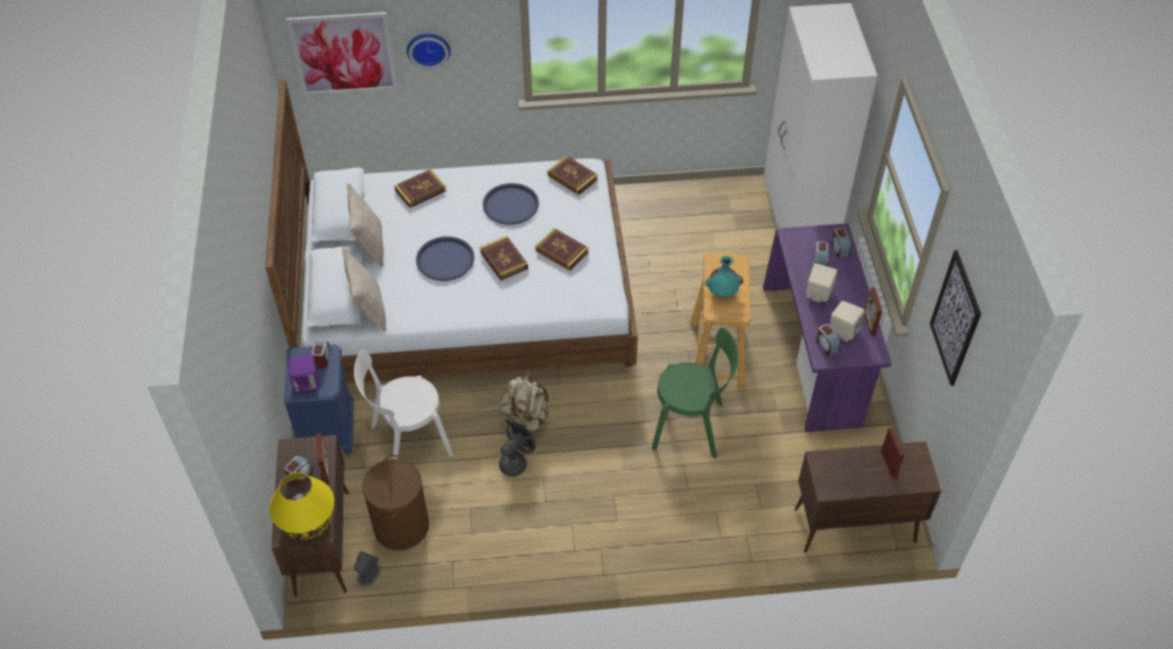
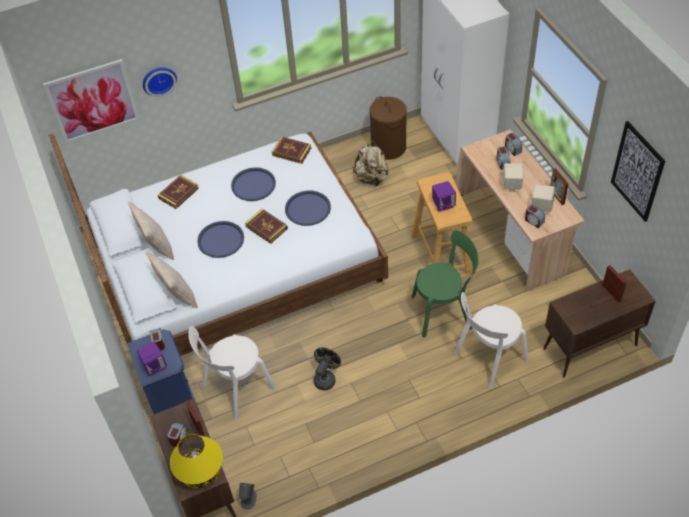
camera: 15 degrees left, 0 degrees up
(401, 525) = (258, 454): brown laundry basket -> brown laundry basket (388, 147)
(525, 419) = (320, 344): beige backpack -> beige backpack (371, 178)
(561, 251) = (307, 209): book -> blue tray
(721, 500) = (488, 358): none -> white chair
(723, 292) = (443, 204): turquoise vase -> purple speaker
(814, 356) = (510, 234): purple desk -> beige desk

